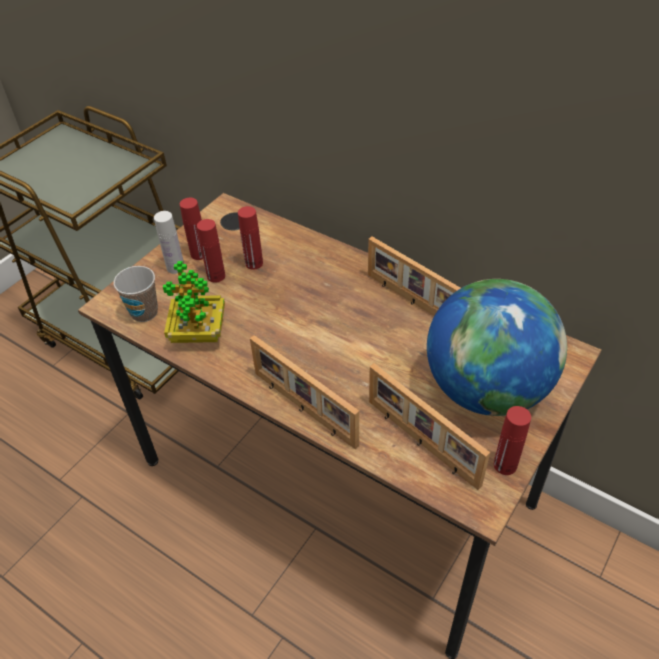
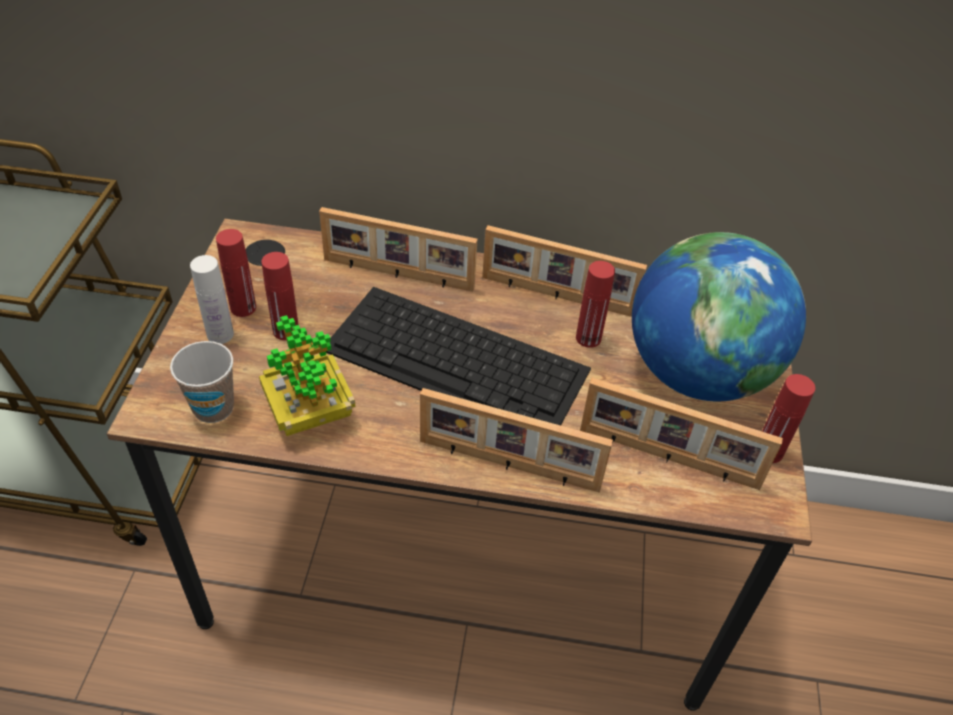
camera: 30 degrees left, 0 degrees up
(254, 263) = (327, 300): red bottle -> red bottle (588, 338)
(310, 258) = (397, 275): none -> picture frame
(315, 327) = (459, 360): none -> keyboard

